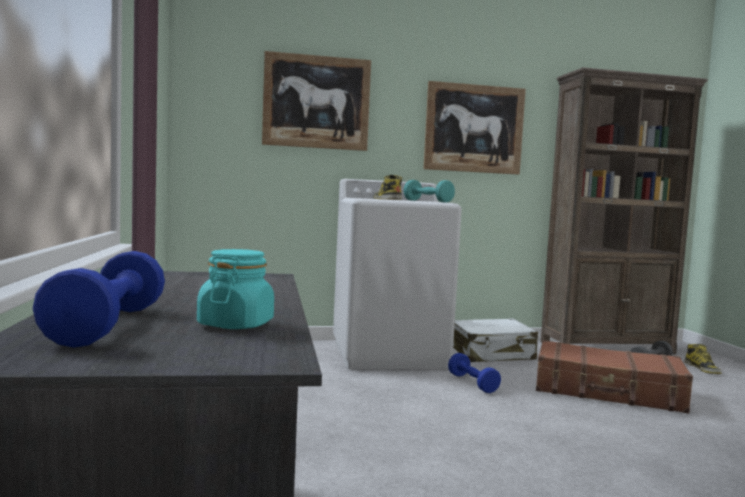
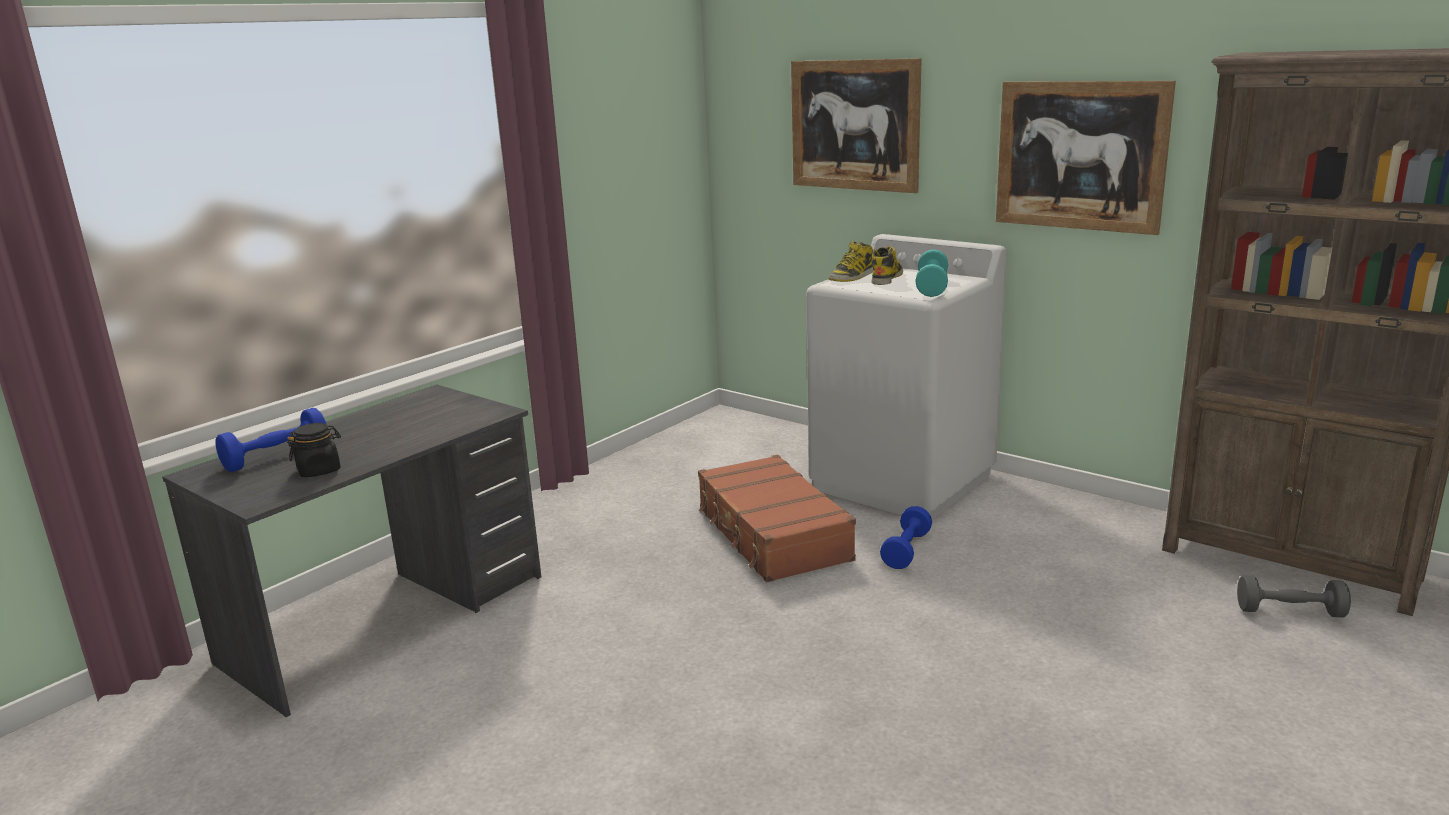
camera: 50 degrees right, 15 degrees up
(236, 324) = (319, 470): turquoise jar -> black jar
(492, 353) = (1045, 518): white suitcase -> none
(608, 392) = (1060, 623): brown suitcase -> brown suitcase (772, 535)
(702, 369) = (1373, 655): boot -> boot (852, 277)

